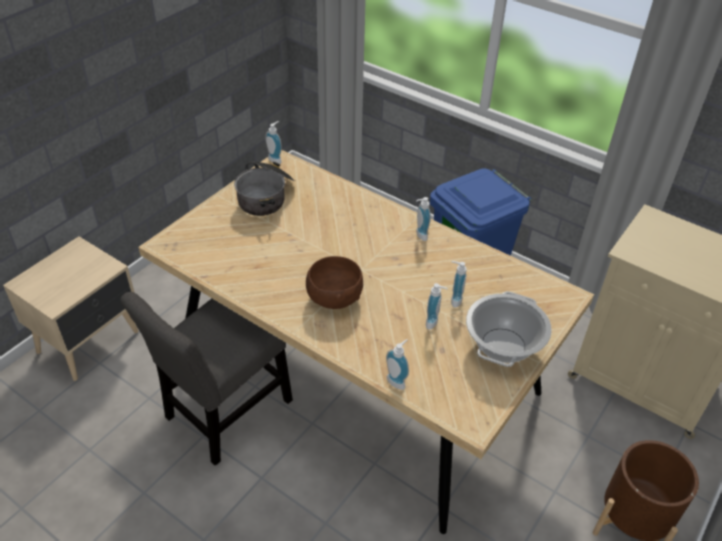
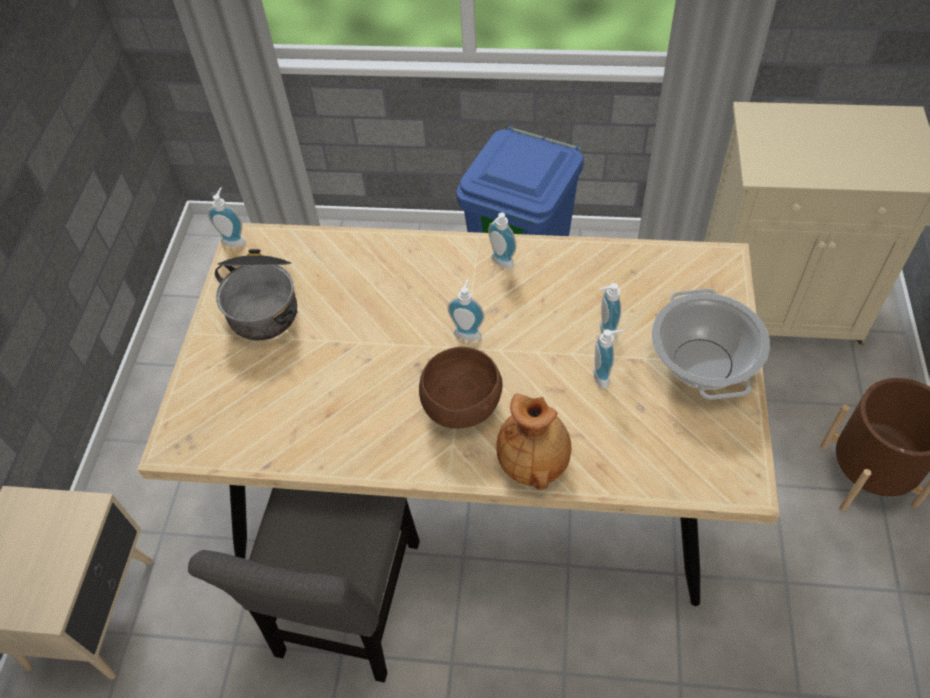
camera: 25 degrees left, 10 degrees up
(352, 347) = (534, 462): none -> brown vase
(397, 380) = (621, 478): soap dispenser -> soap dispenser (468, 331)

